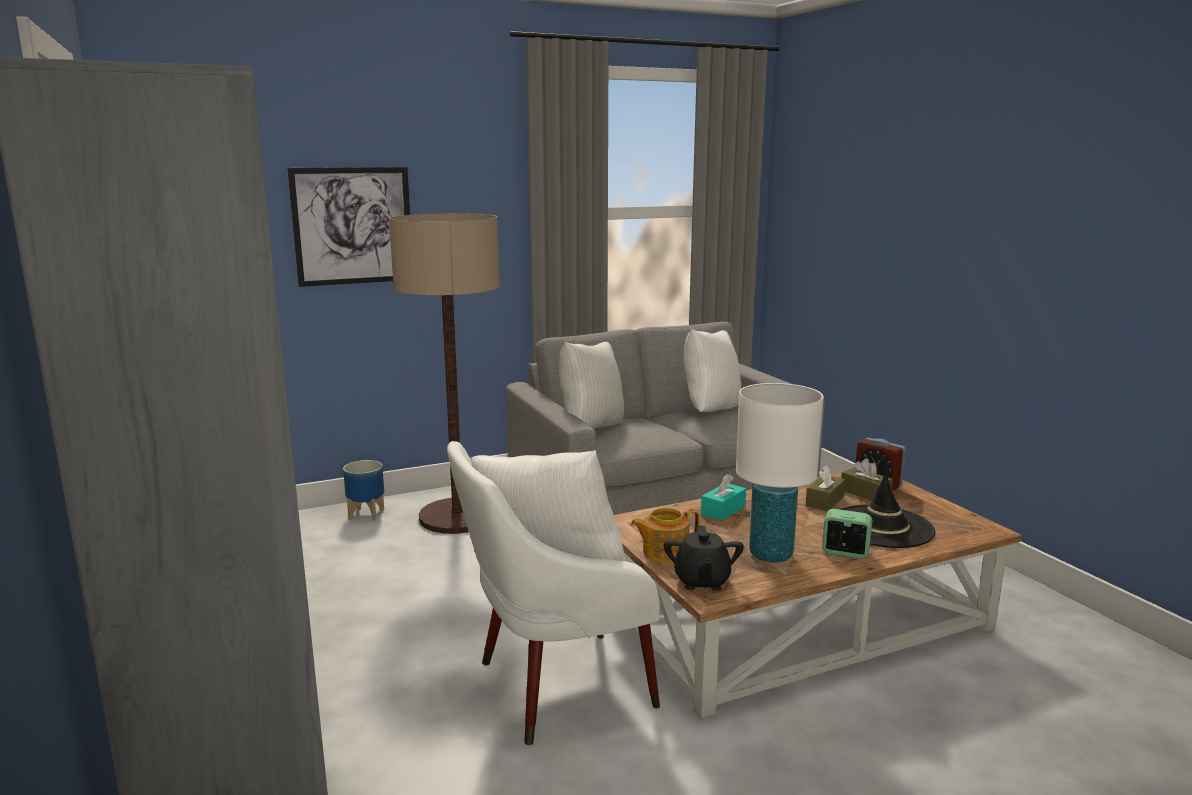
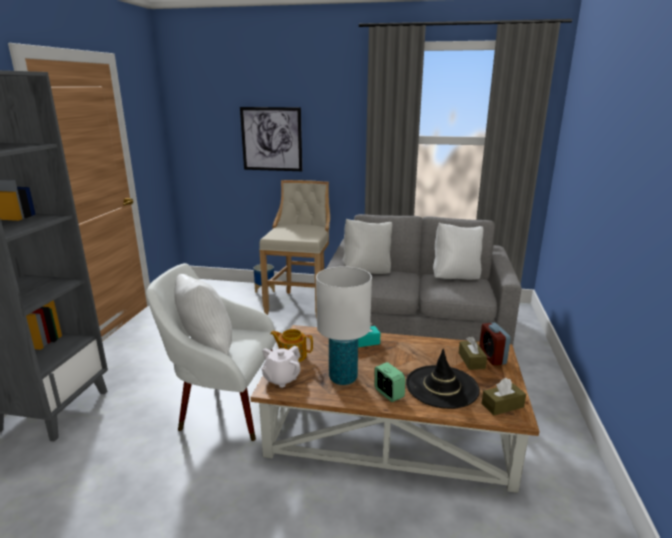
camera: 35 degrees right, 5 degrees up
(458, 517) = (300, 305): floor lamp -> beige stool
(701, 581) = (281, 379): black teapot -> white teapot
(824, 501) = (434, 357): brown tissue box -> brown tissue box (502, 405)

